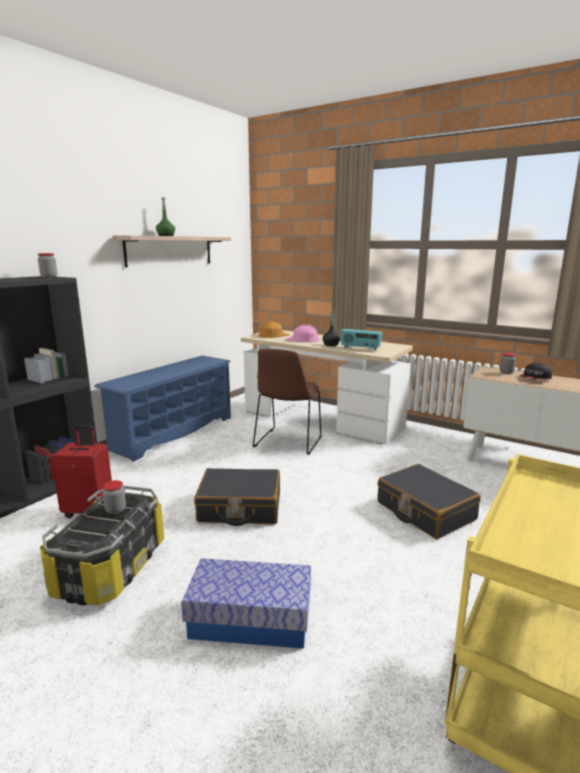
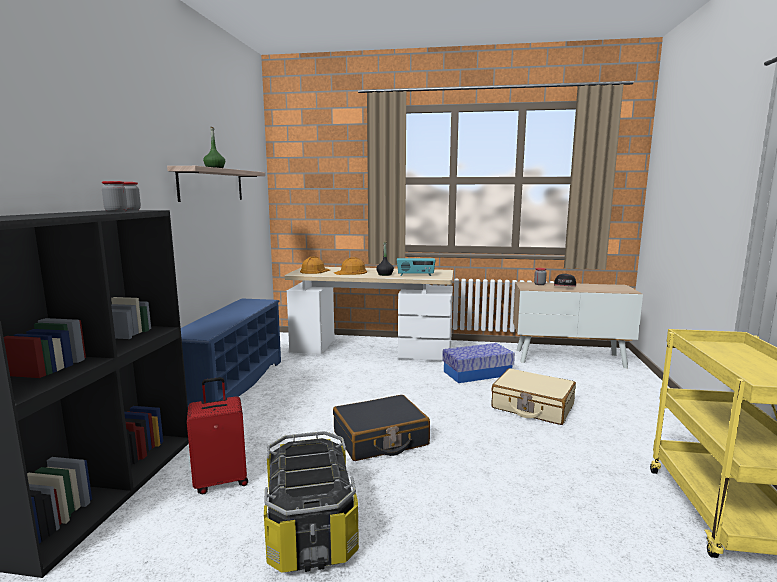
camera: 25 degrees left, 5 degrees down
(115, 510) = (311, 458): jar -> jar (116, 212)
(250, 619) = (492, 527): storage box -> storage box (477, 373)
(287, 443) = (363, 375): brown chair -> none
(303, 339) = (351, 272): pink hard hat -> orange hard hat
(425, 511) = (532, 406): black suitcase -> beige suitcase

